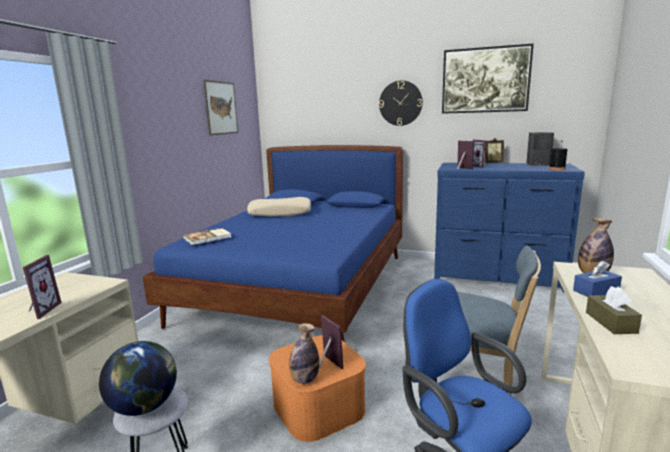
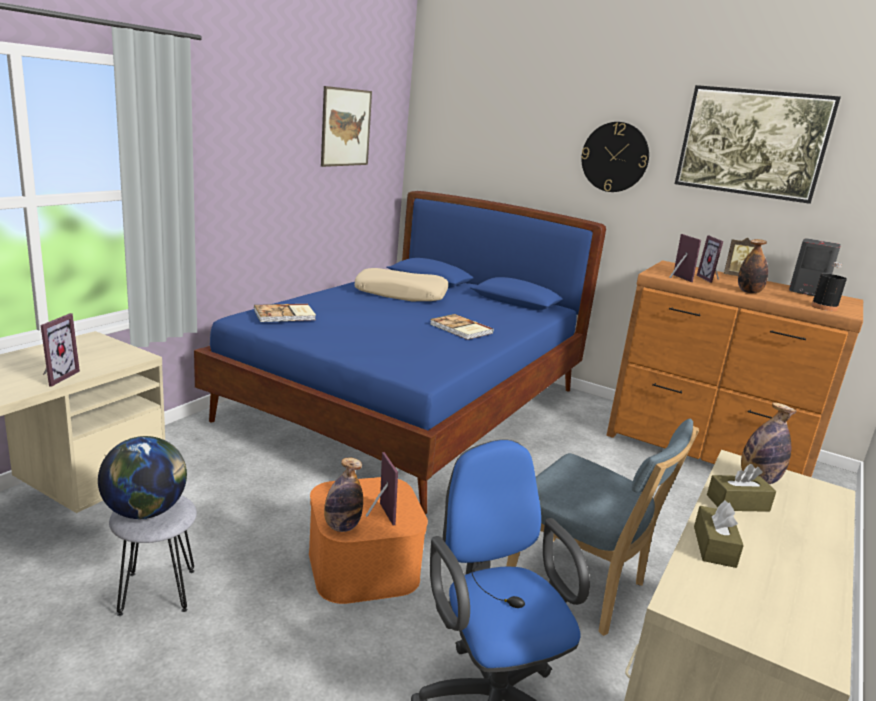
camera: 10 degrees right, 5 degrees up
(332, 226) = (460, 329): none -> book
(497, 276) = (707, 450): blue dresser -> brown dresser
(508, 168) = (749, 292): none -> bottle
(596, 291) = (737, 503): blue tissue box -> brown tissue box

